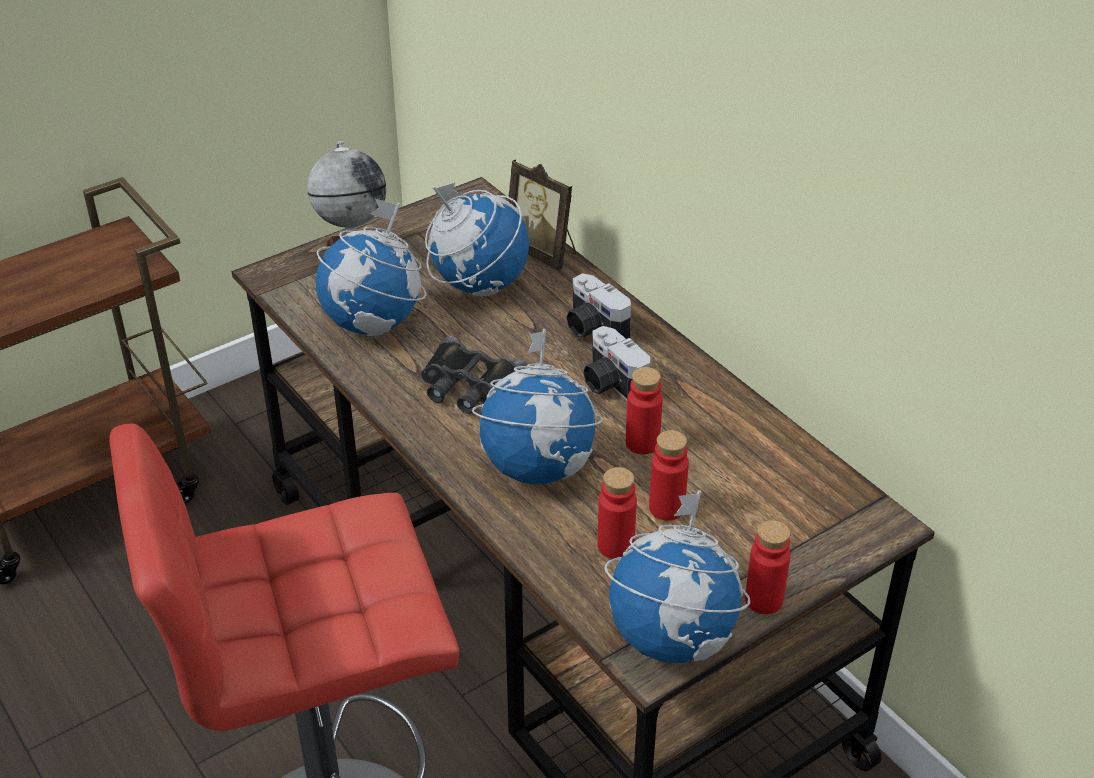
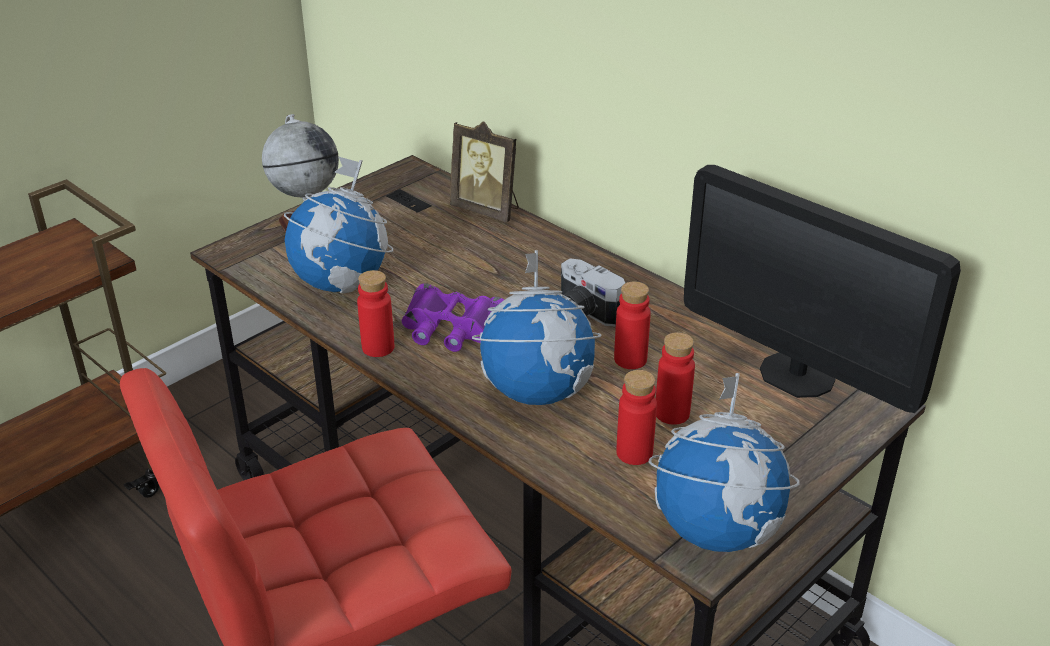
camera: 10 degrees left, 5 degrees down
(470, 386) = (451, 327): black binoculars -> purple binoculars
(478, 284) = (434, 241): globe -> none
(592, 328) = (552, 268): camera -> none
(763, 600) = (792, 484): red bottle -> red bottle (378, 347)
(810, 481) = (797, 375): none -> monitor

